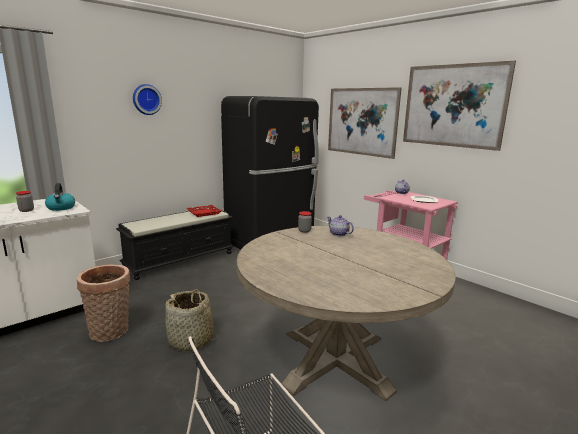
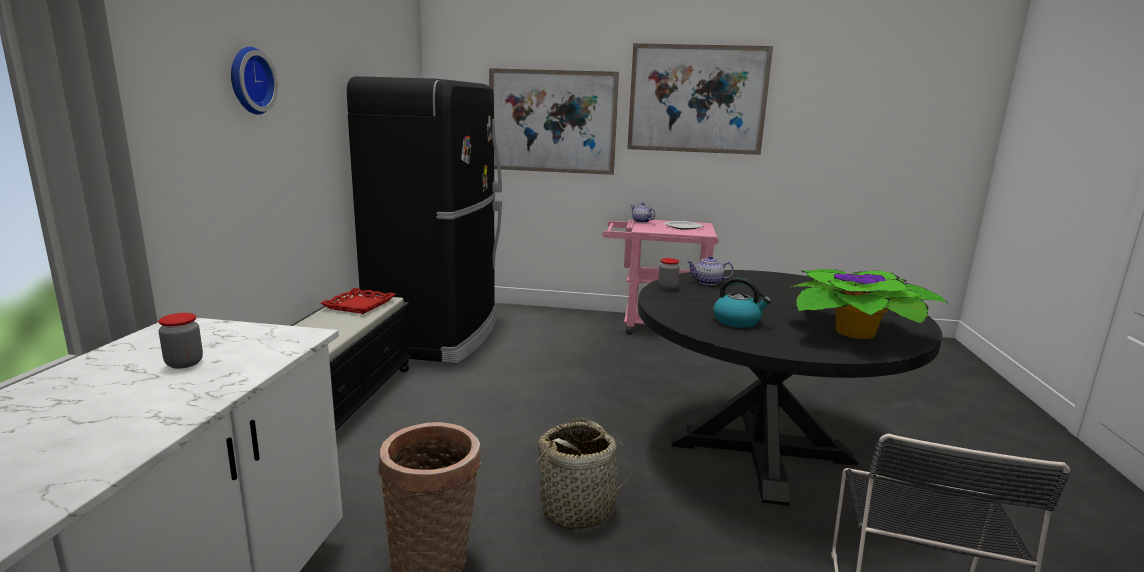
camera: 40 degrees left, 0 degrees up
(61, 208) = (253, 339): kettle -> kettle (737, 321)
(335, 360) = (761, 450): beige dining table -> black dining table
(342, 283) = (851, 330): none -> potted plant

